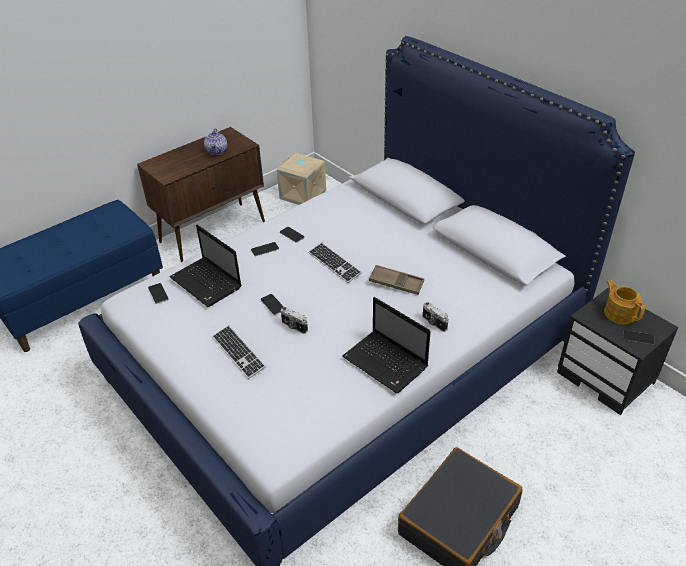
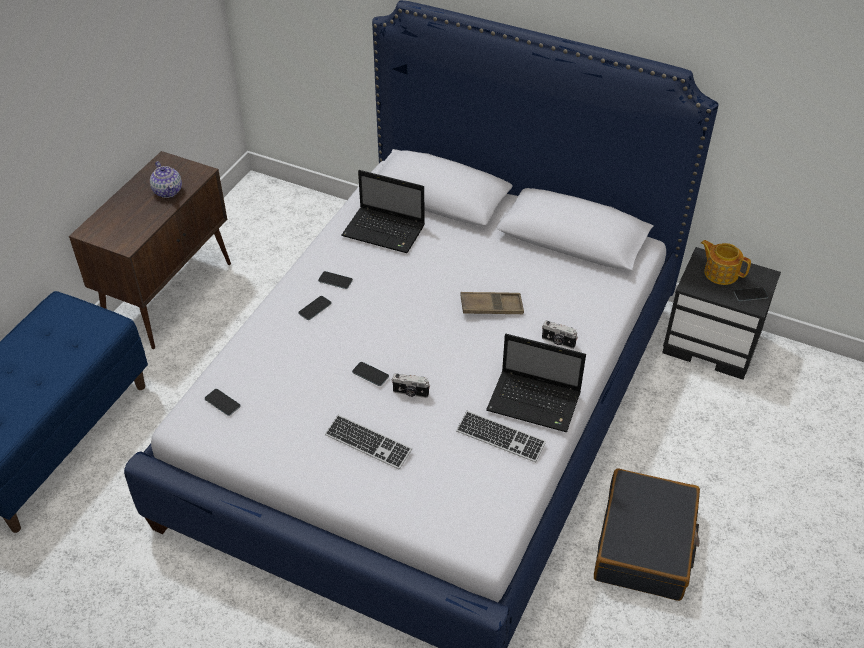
camera: 25 degrees left, 5 degrees up
(207, 283) = (275, 372): laptop -> laptop (385, 231)
(302, 195) = (257, 214): beige storage box -> none
(334, 264) = (409, 303): keyboard -> keyboard (500, 438)

